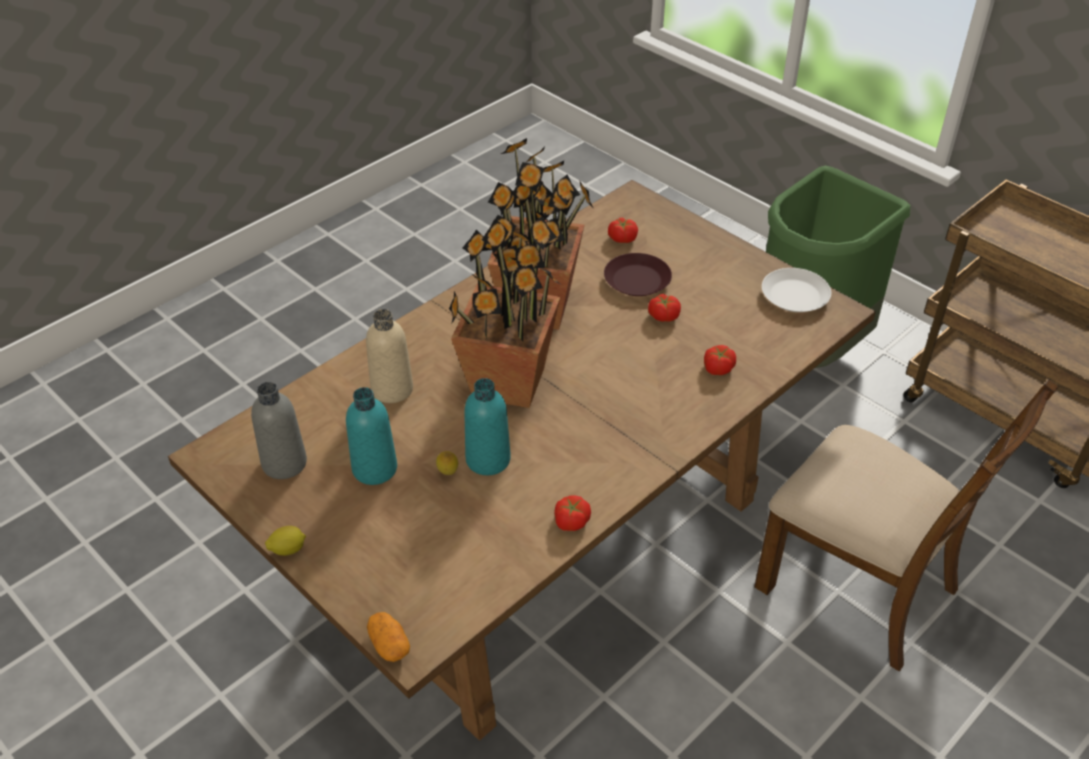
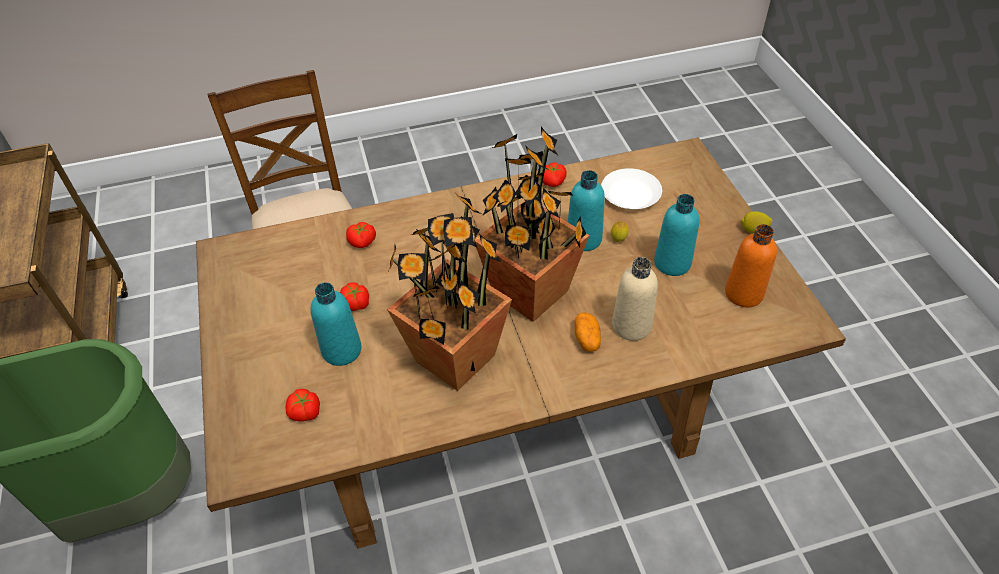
camera: 150 degrees left, 5 degrees up
(284, 463) = (744, 293): grey bottle -> orange bottle
(389, 645) = (701, 158): potato -> potato (587, 339)
(638, 281) = (341, 350): brown plate -> turquoise bottle
(795, 296) = (235, 277): white plate -> white plate (630, 194)

